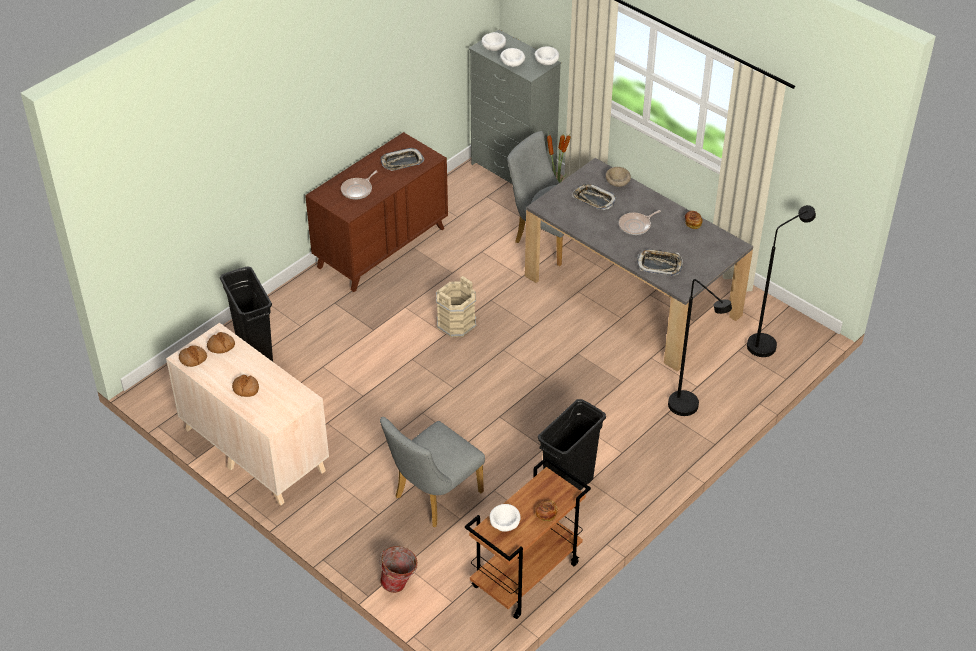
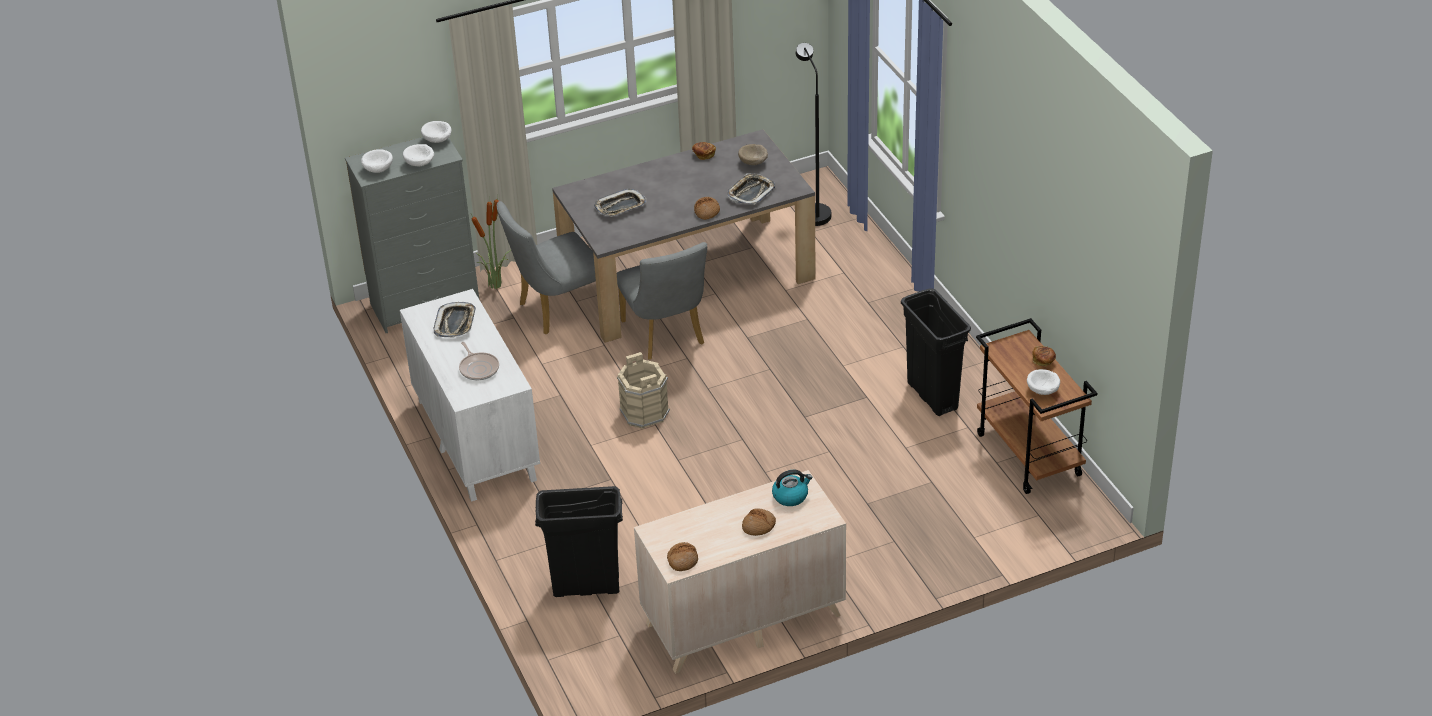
camera: 65 degrees left, 5 degrees down
(221, 346) = (676, 533): bread -> bread (707, 211)
(287, 397) = (791, 496): none -> kettle
(381, 247) = (476, 439): brown dresser -> white dresser
(399, 584) = (997, 547): bucket -> none
(433, 497) = (892, 494): grey chair -> grey chair (666, 336)
(617, 183) = (606, 185): beige bowl -> beige bowl (753, 163)
(636, 225) = (681, 191): frying pan -> none
(689, 410) = (872, 287): black floor lamp -> none

